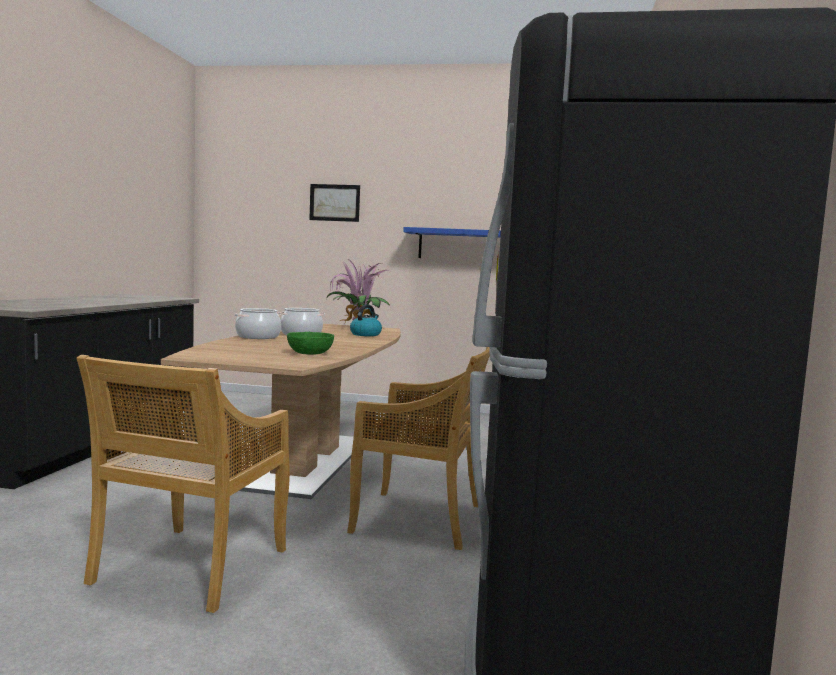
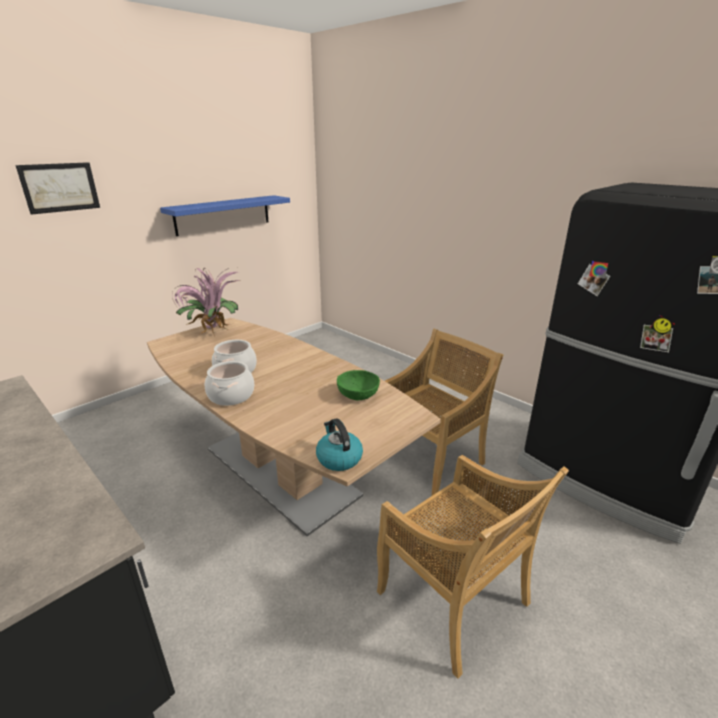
camera: 55 degrees left, 20 degrees up
(365, 334) = (259, 342): kettle -> kettle (338, 458)

